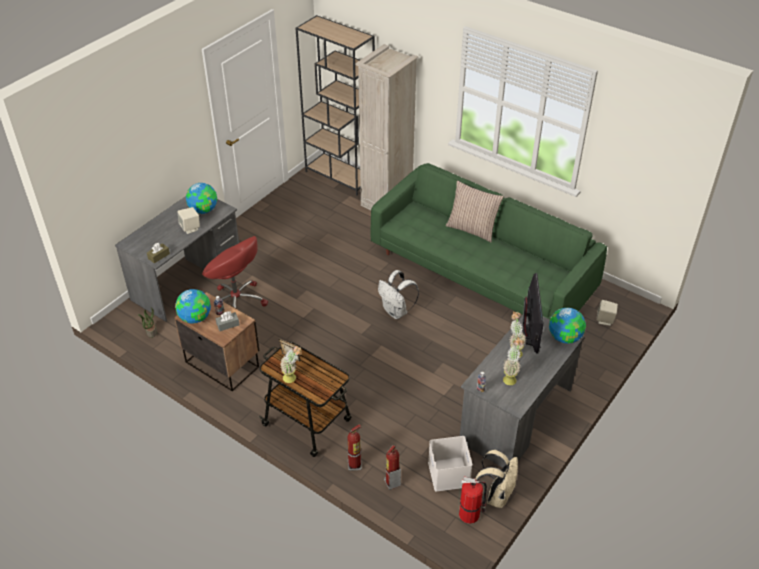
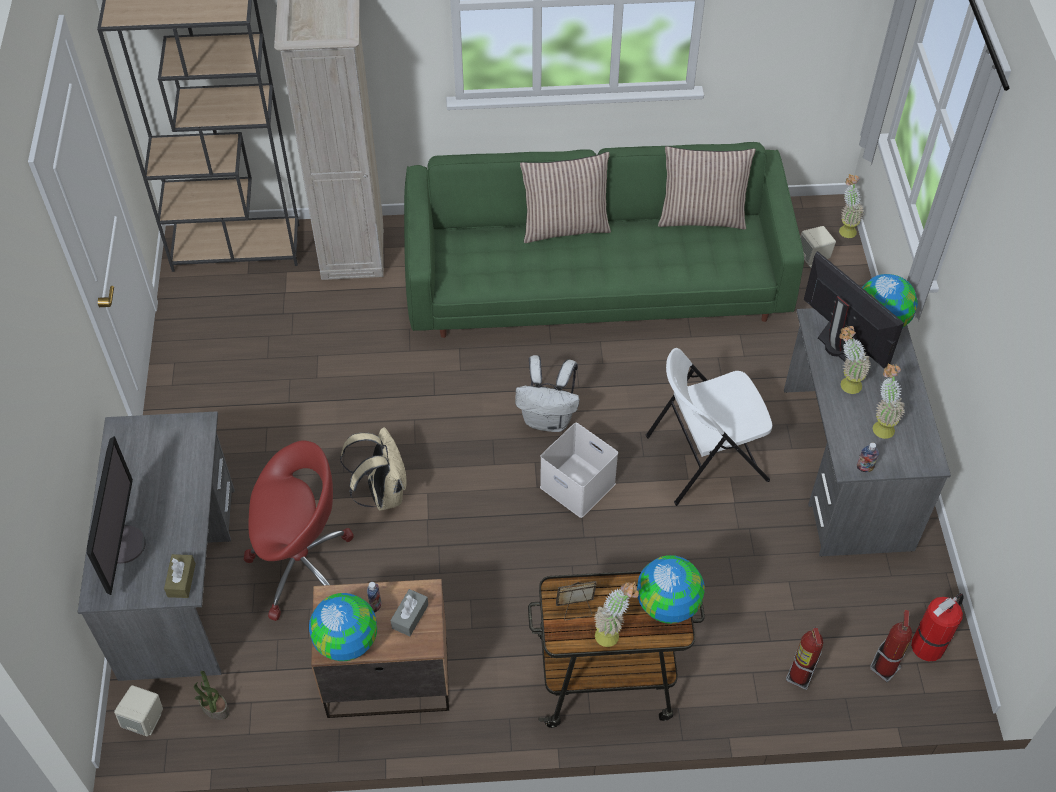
camera: 40 degrees left, 10 degrees up
(153, 232) = (122, 544): none -> monitor
(190, 228) = (178, 495): beige speaker -> beige speaker (145, 720)
(203, 210) = (163, 448): globe -> globe (668, 604)
(355, 465) = (730, 689): fire extinguisher -> fire extinguisher (885, 668)
(449, 474) = (853, 610): white storage box -> white storage box (579, 485)
(451, 369) = (706, 457): none -> white chair
(496, 495) = (931, 595): beige backpack -> beige backpack (382, 493)
(544, 259) = (701, 217): none -> pillow
(638, 317) = (845, 228): none -> potted plant

